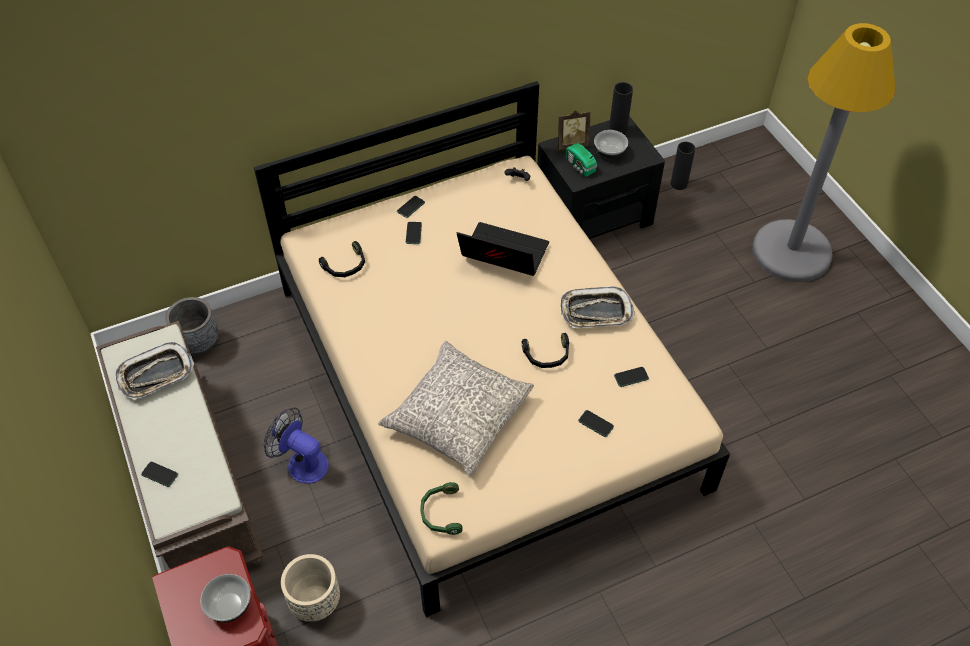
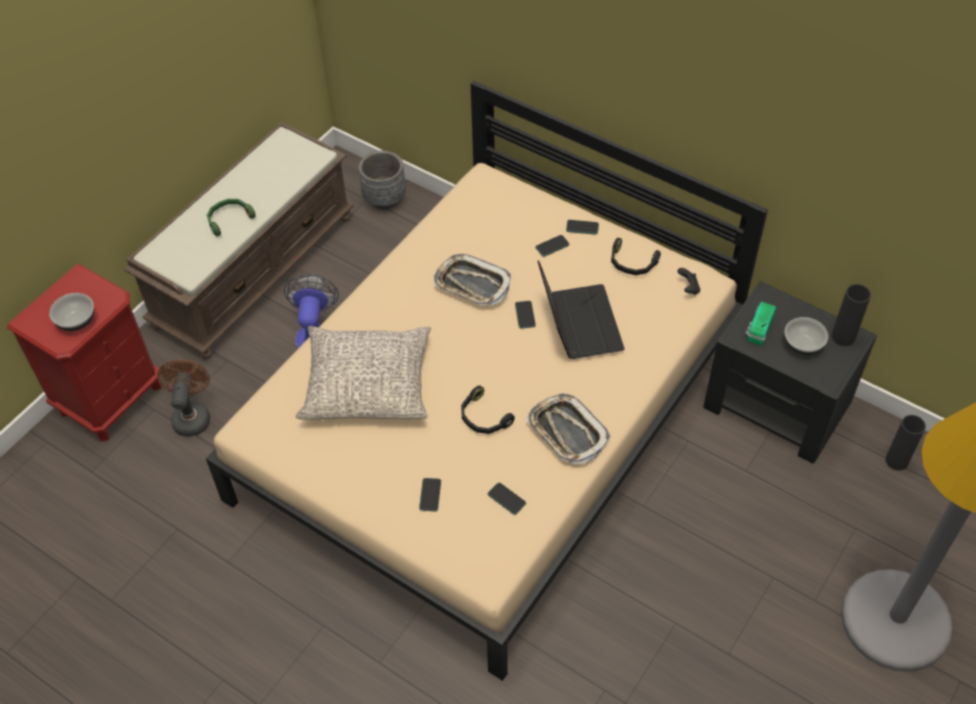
camera: 60 degrees right, 0 degrees up
(155, 375) = (278, 170): tray -> tray (472, 284)
(160, 474) = (189, 226): phone -> phone (525, 315)
(315, 602) = (192, 415): beige planter -> brown fan
(345, 266) = (474, 221): black headphones -> black headphones (632, 264)
(441, 513) = (258, 423): green headphones -> green headphones (229, 219)
(571, 144) = (784, 308): picture frame -> none

